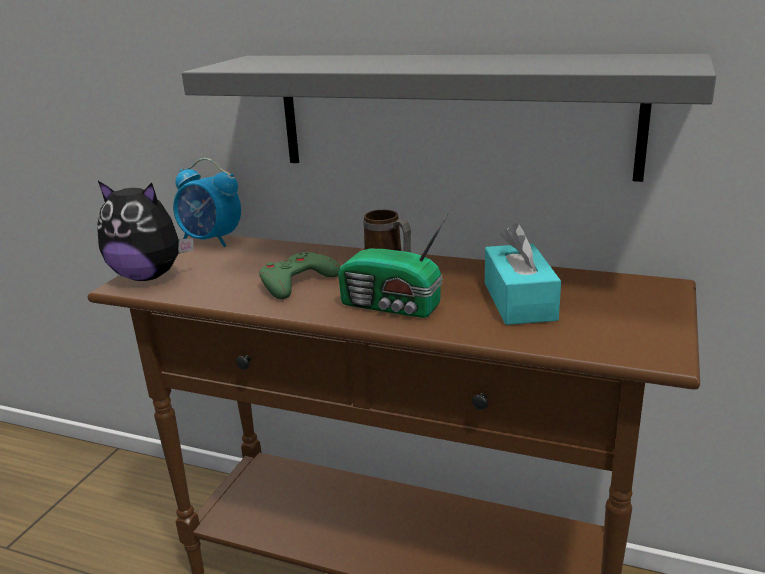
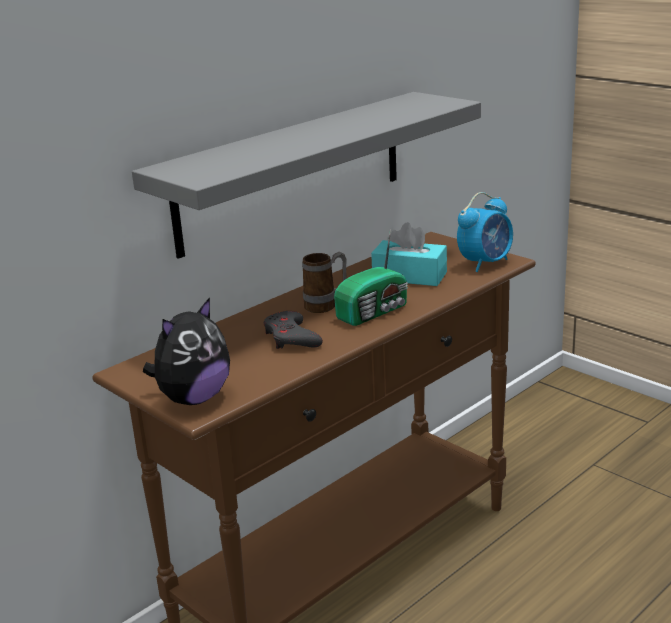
camera: 65 degrees left, 0 degrees up
(211, 240) = (139, 365): alarm clock -> alarm clock (485, 263)
(297, 282) = (291, 337): green game controller -> grey game controller

